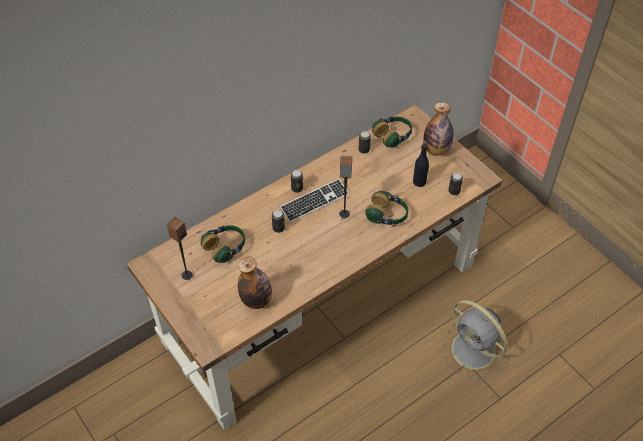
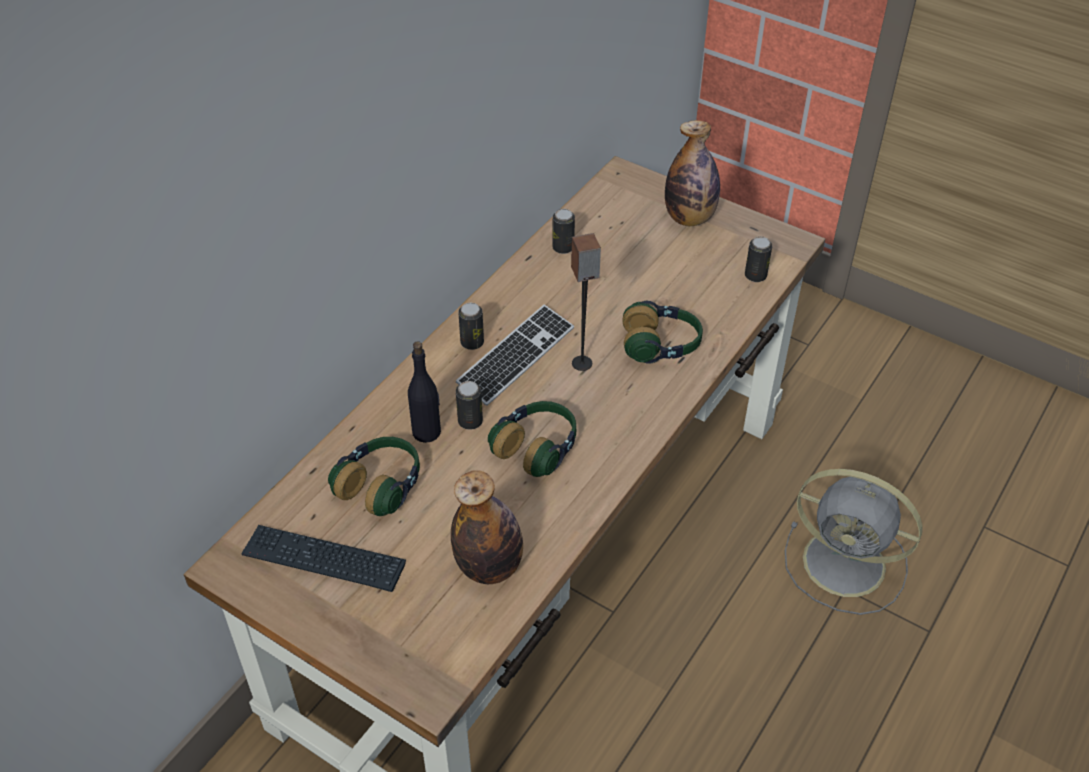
camera: 20 degrees left, 5 degrees down
(187, 275) = (324, 560): speaker -> keyboard
(393, 136) = (603, 214): headphones -> headphones (537, 448)
(419, 182) = (688, 275): black bottle -> black bottle (427, 431)

